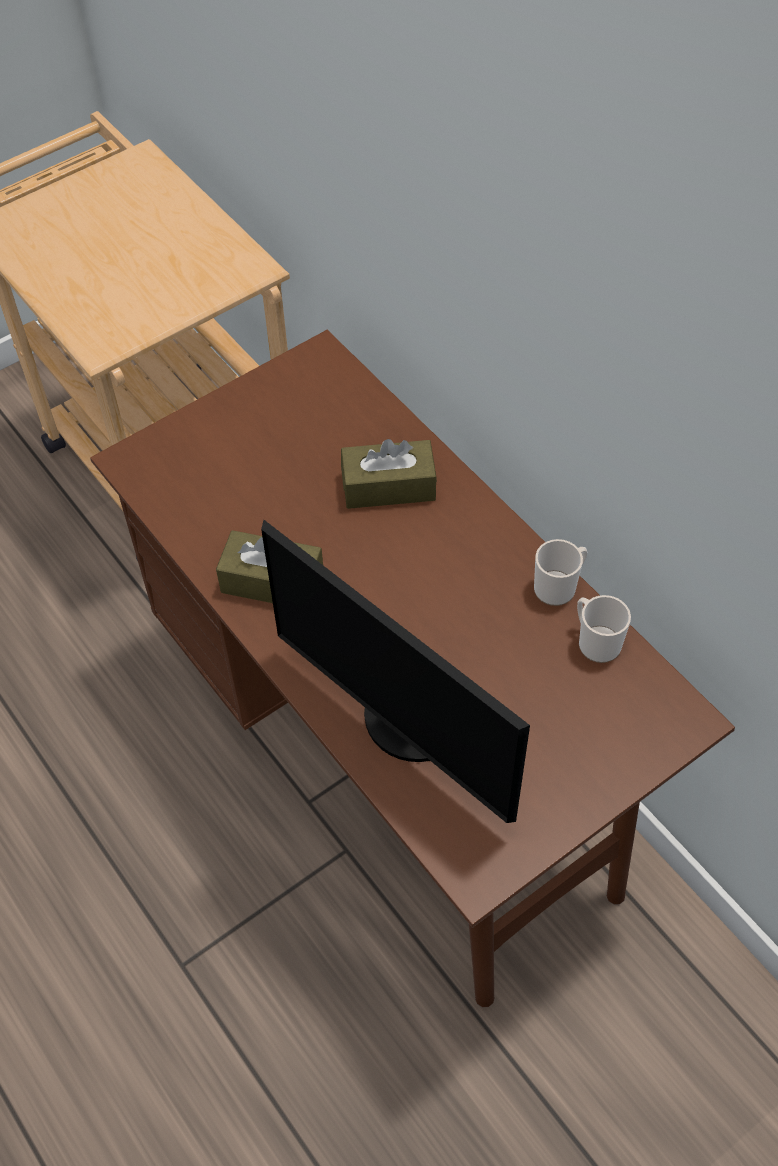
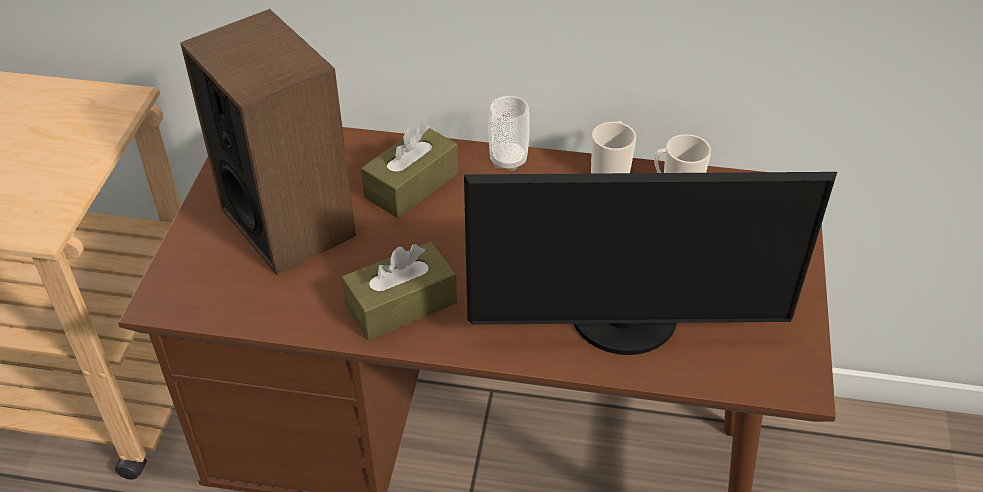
camera: 45 degrees left, 10 degrees down
(270, 455) = (288, 221): none -> speaker
(487, 517) = (508, 160): none -> cup

